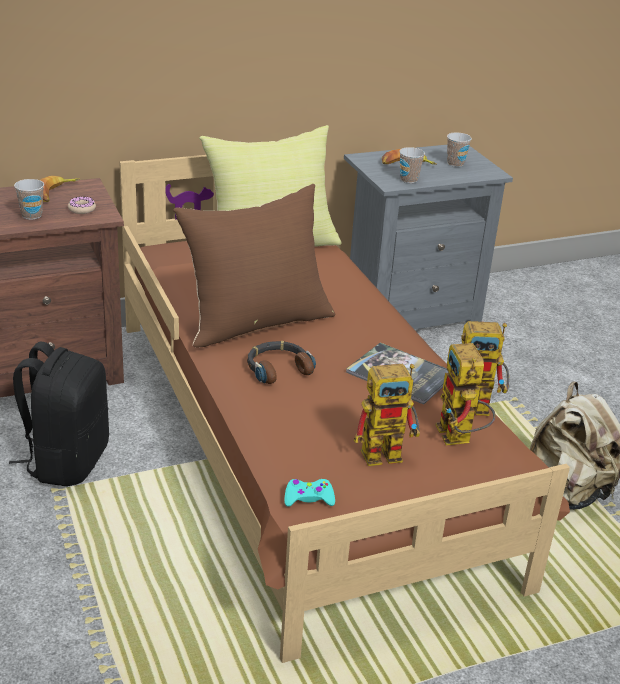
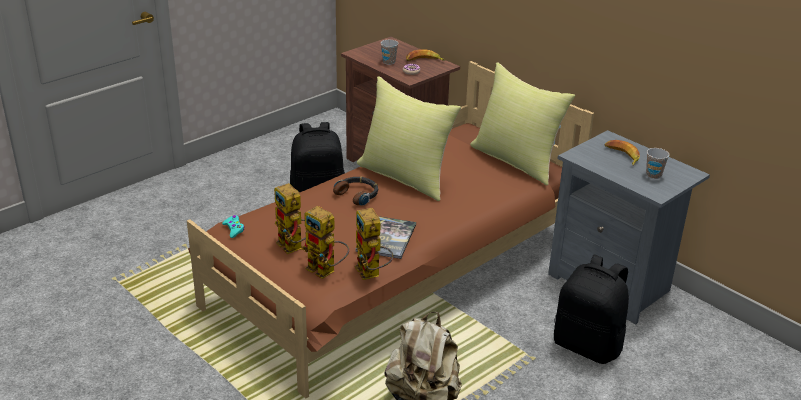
camera: 70 degrees right, 0 degrees up
(256, 322) = (406, 177): brown pillow -> yellow pillow
(409, 180) = (592, 161): cup -> none
(459, 439) = (326, 271): toy robot -> toy robot turned 105 degrees counterclockwise
(505, 360) = (588, 346): none -> black backpack

